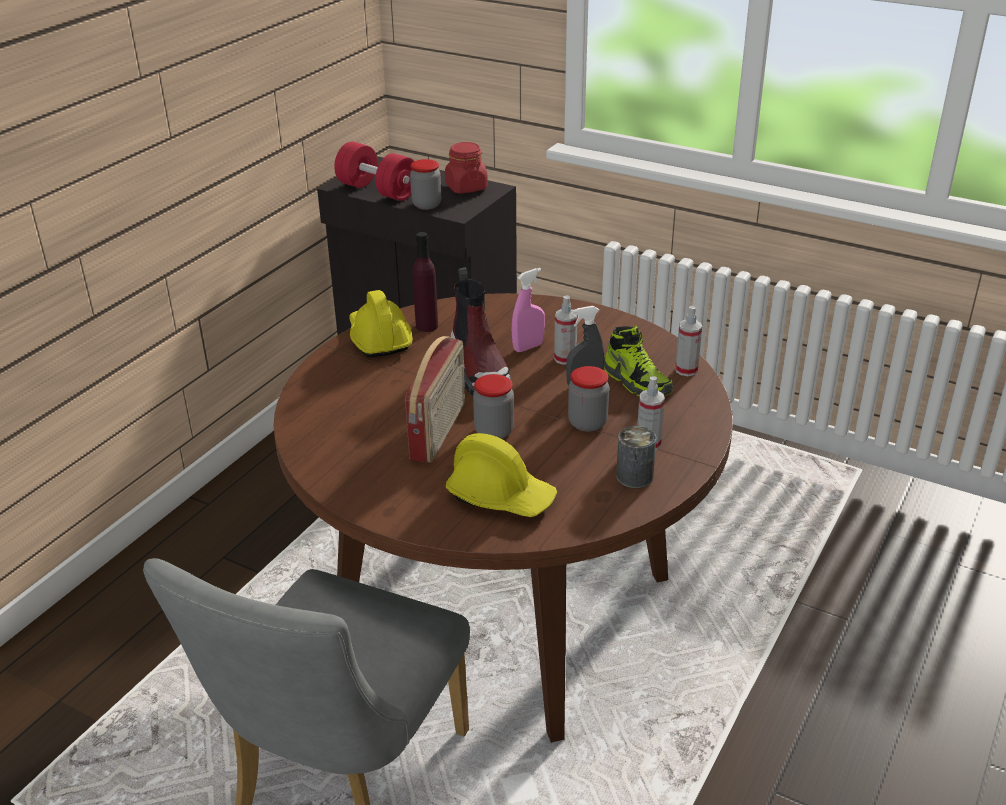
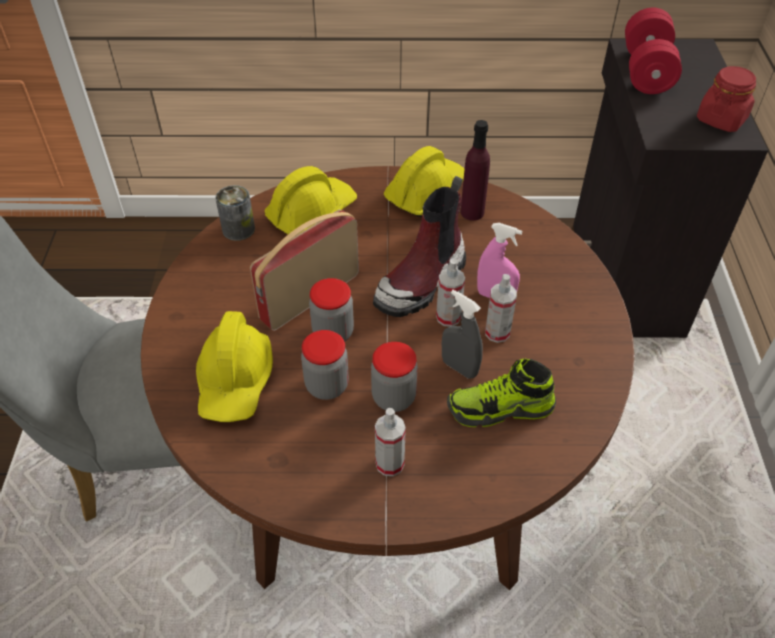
camera: 60 degrees right, 15 degrees up
(336, 401) = (311, 213): none -> yellow hard hat
(426, 205) = (654, 111): jar -> jar (327, 385)
(439, 431) = (309, 296): radio -> radio turned 150 degrees clockwise
(634, 476) = (325, 473): can -> can (238, 229)
(637, 382) = (500, 409): shoe -> shoe turned 60 degrees clockwise
(686, 370) = (558, 445): spray bottle -> spray bottle (448, 317)

